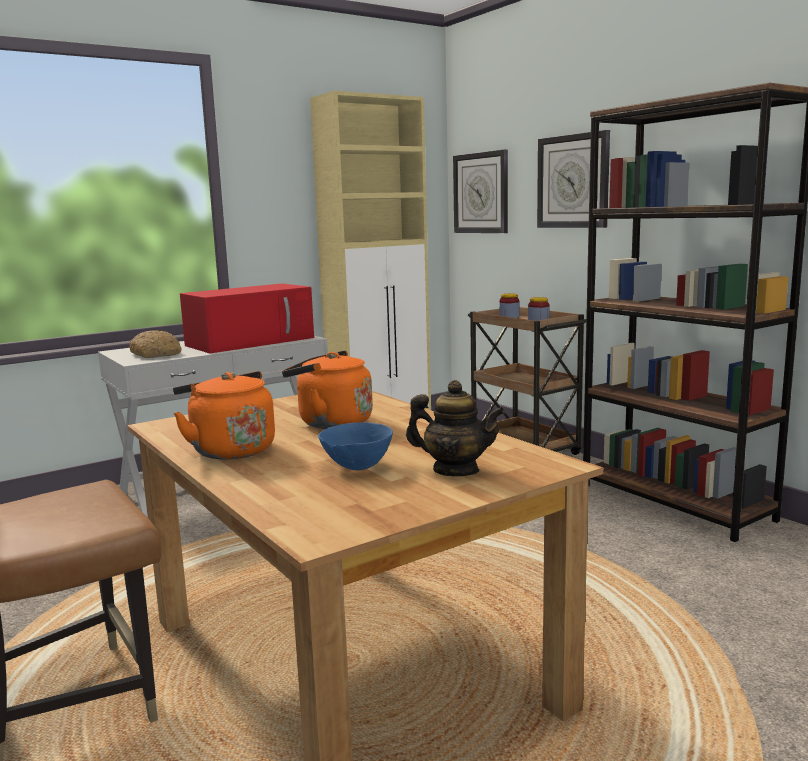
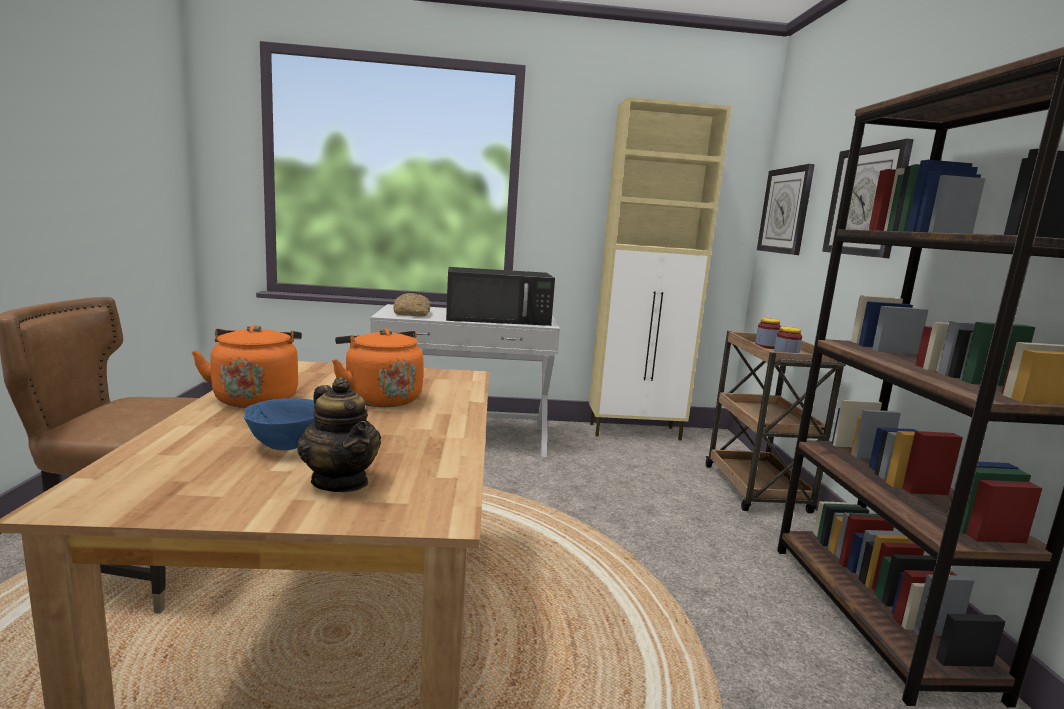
camera: 30 degrees right, 0 degrees up
(252, 341) = (499, 318): red microwave -> black microwave

